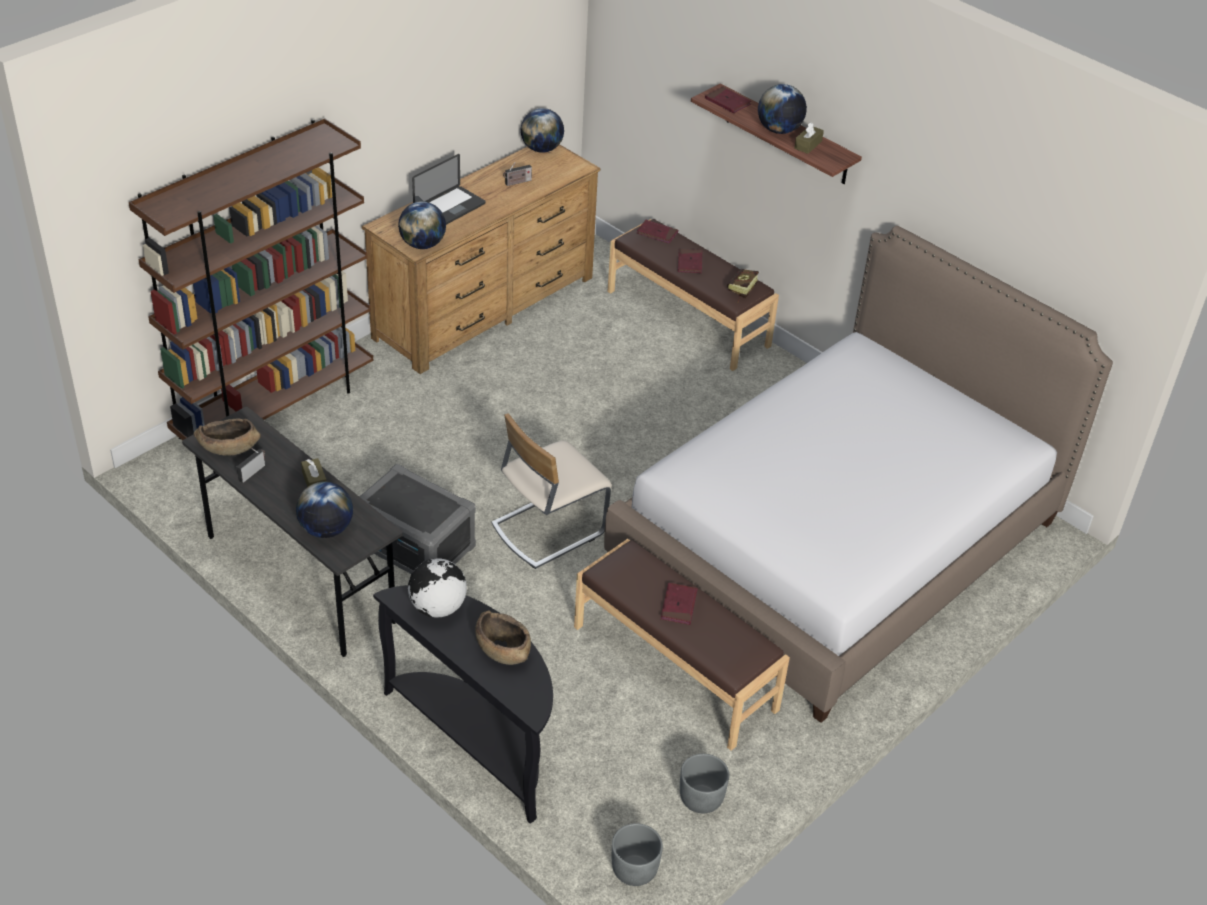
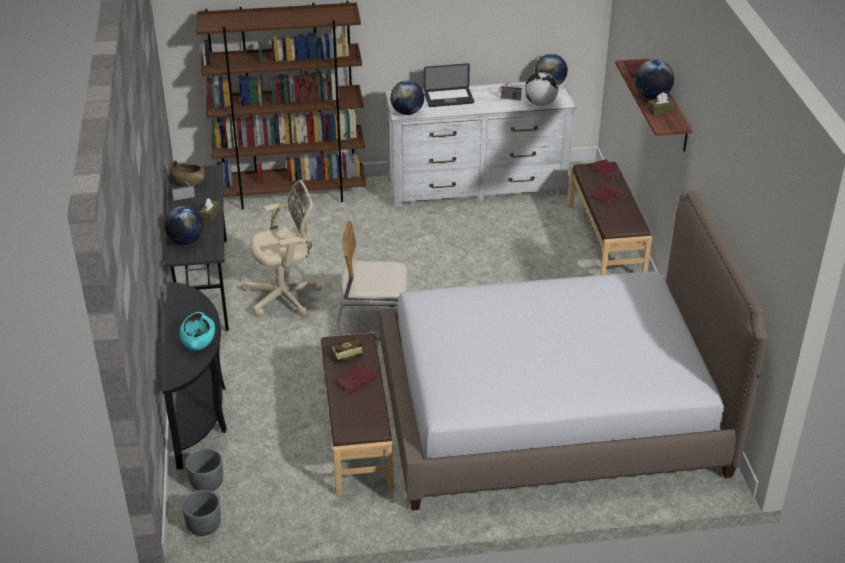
camera: 40 degrees right, 5 degrees down
(416, 545) = (285, 296): grey storage box -> beige office chair
(437, 608) = (190, 304): globe -> globe (540, 104)
(484, 307) = (477, 186): brown dresser -> white dresser
(502, 648) = (198, 340): brown bowl -> turquoise bowl
(701, 798) = (287, 510): grey planter -> grey planter (207, 482)
(740, 292) = (622, 224): book -> book (343, 356)

